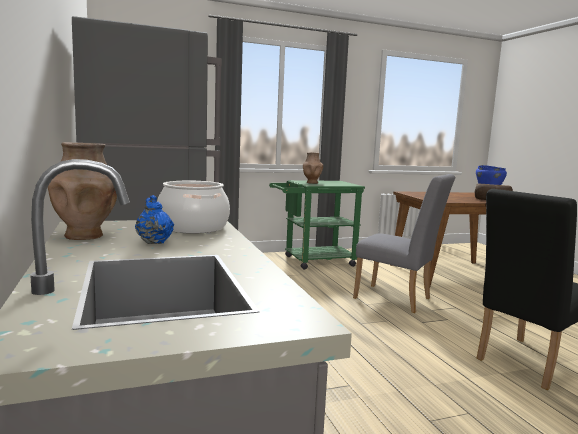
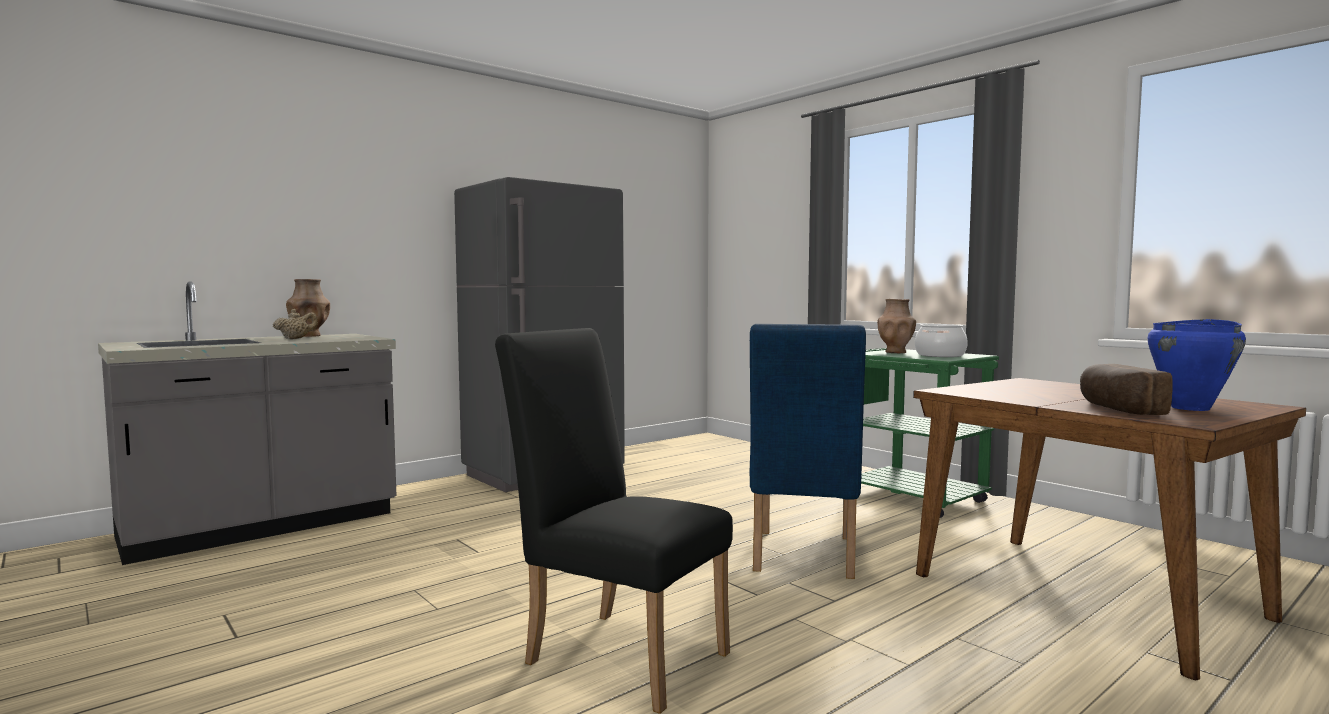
camera: 70 degrees right, 5 degrees down
(154, 241) = (296, 339): blue teapot -> beige teapot
(192, 227) = (347, 338): cooking pot -> cooking pot (940, 355)
(398, 299) = (802, 557): grey chair -> blue chair

